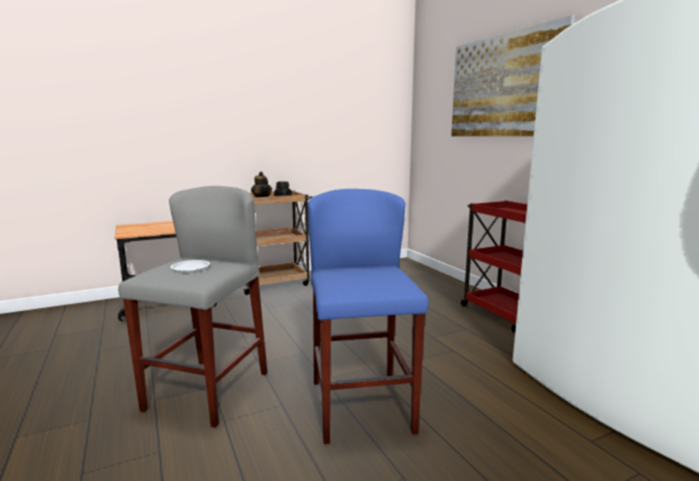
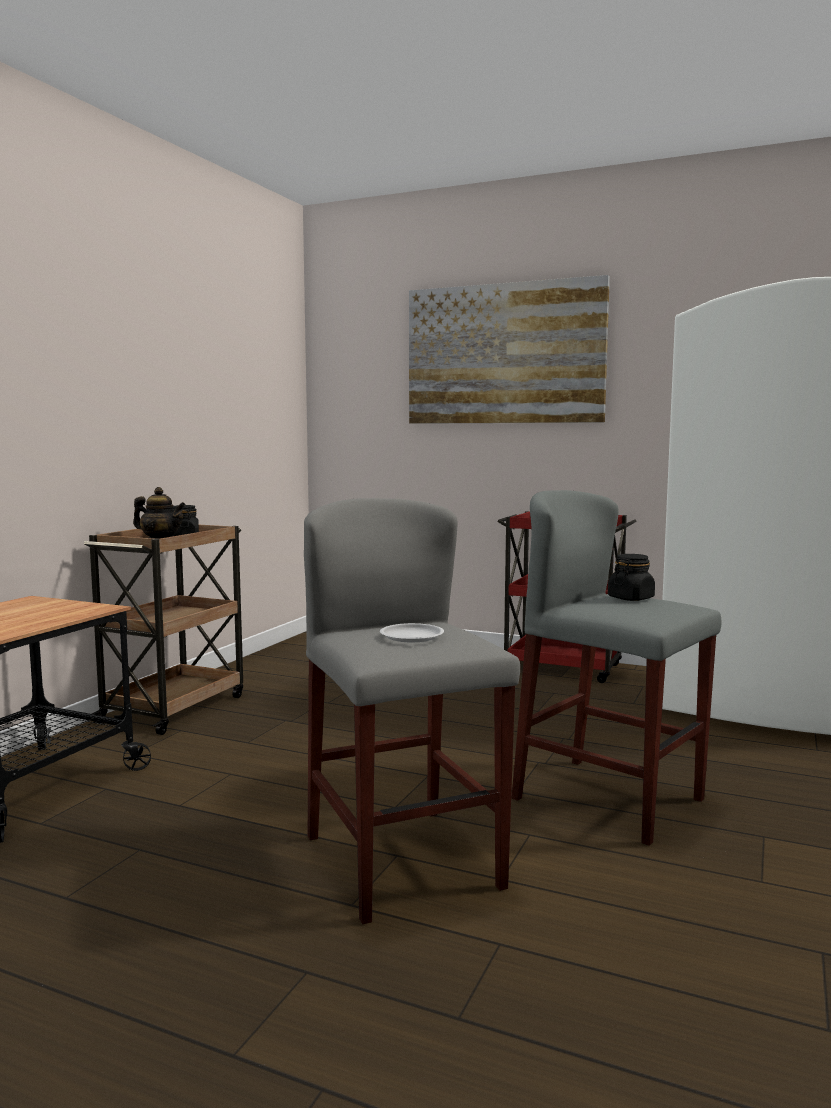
camera: 40 degrees left, 5 degrees down
(361, 406) = (608, 799): blue stool -> grey stool
(383, 272) = (631, 598): none -> black jar

